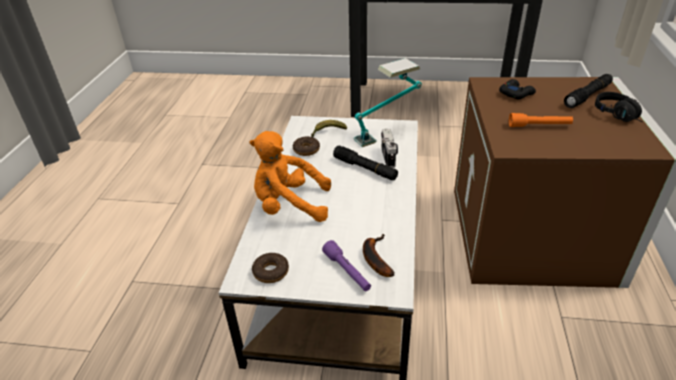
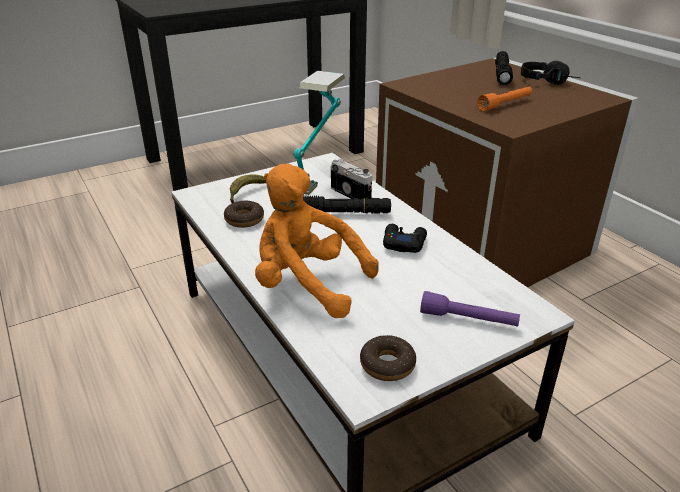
camera: 40 degrees left, 5 degrees down
(289, 206) = (307, 285): orange plush toy -> orange plush toy turned 60 degrees clockwise
(374, 258) = (475, 293): banana -> none
(516, 93) = (444, 86): black game controller -> black game controller (403, 243)

